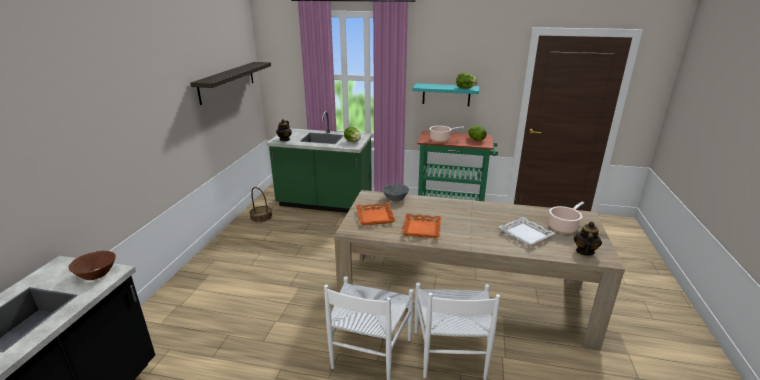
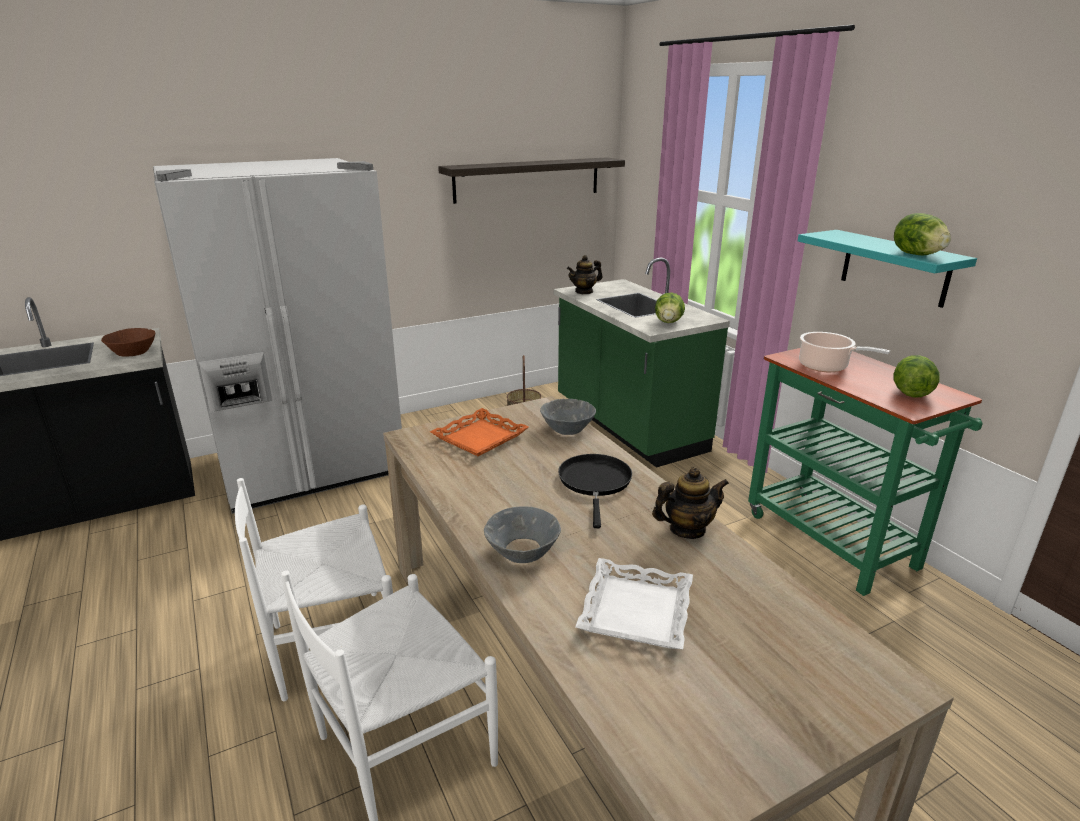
camera: 50 degrees right, 0 degrees up
(196, 304) = (311, 466): none -> white fridge
(421, 229) = (494, 488): orange tray -> none
(443, 210) = (595, 483): none -> black frying pan
(472, 240) = (522, 551): none -> grey bowl
(563, 227) = (762, 660): cooking pot -> none
(584, 251) = (681, 737): teapot -> teapot (687, 529)

